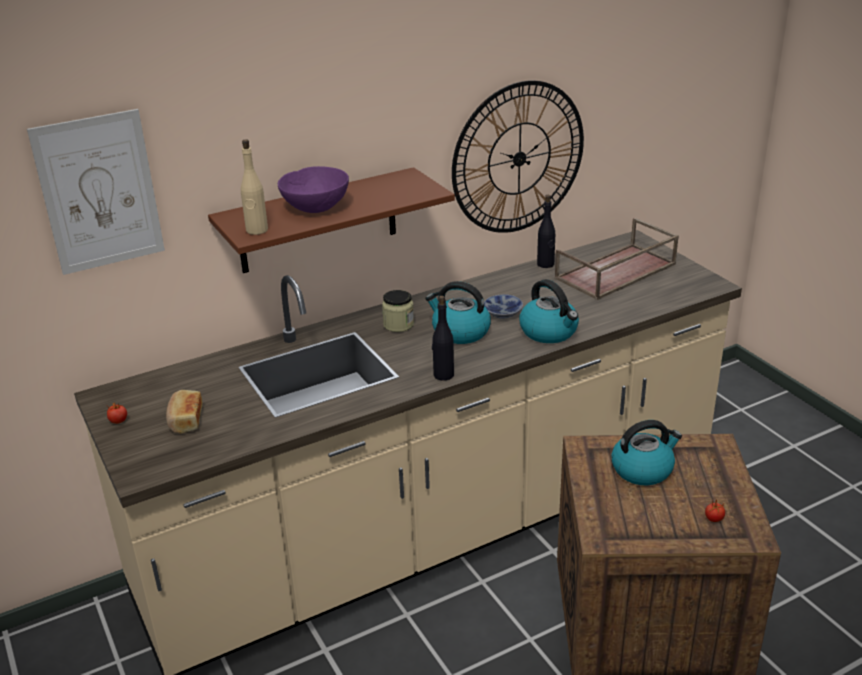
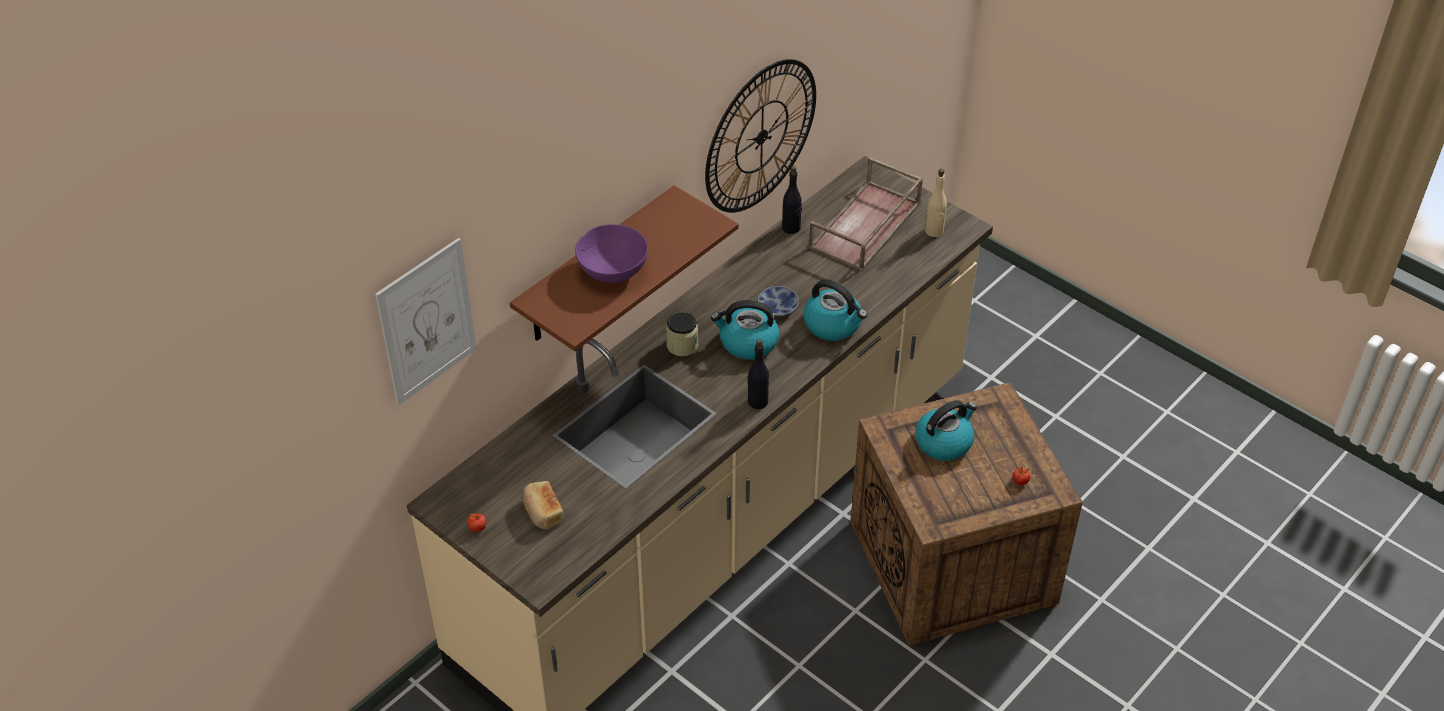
camera: 20 degrees left, 15 degrees up
(257, 230) = (576, 317): beige bottle -> beige bottle (934, 231)

